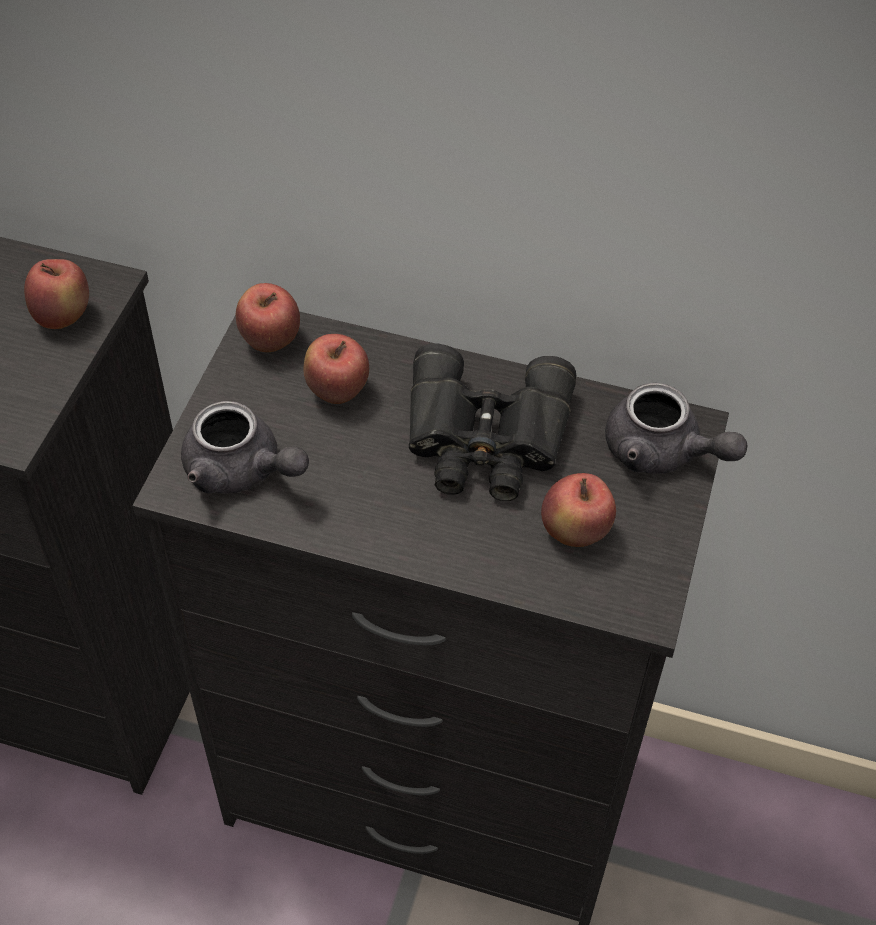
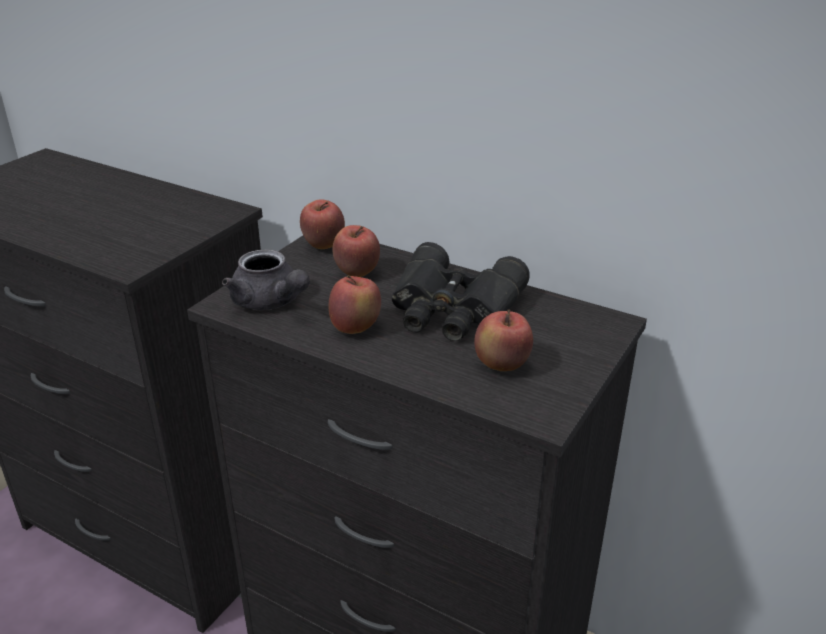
camera: 15 degrees right, 20 degrees down
(63, 317) = (197, 221): apple -> apple (355, 328)
(662, 453) = (586, 332): grey teapot -> none

